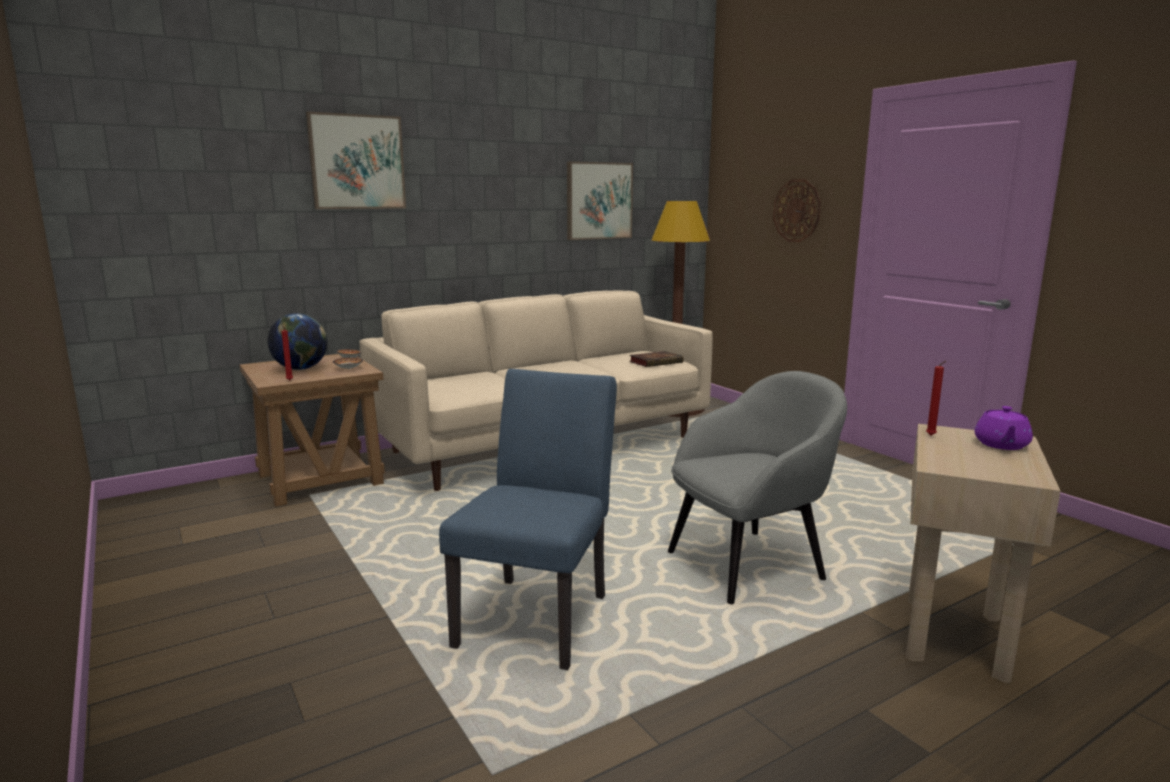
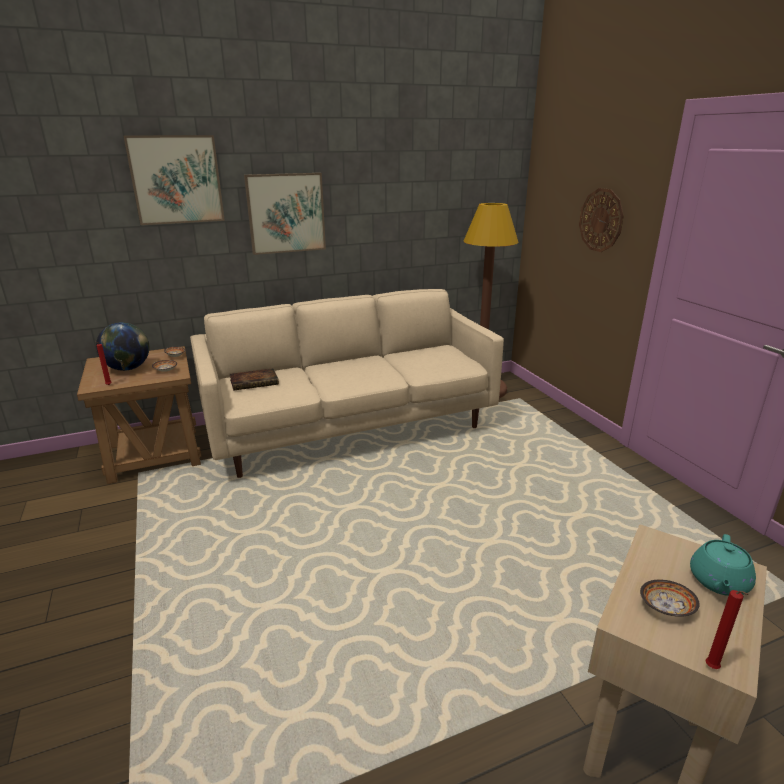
camera: 10 degrees right, 10 degrees up
(539, 614) = (259, 648): blue chair -> none
(599, 201) = (414, 204): picture -> picture (286, 213)
(656, 362) = (450, 363): book -> book (255, 382)
(748, 565) = (472, 606): grey armchair -> none
(931, 436) = (644, 552): red candle -> red candle (712, 669)
(967, 459) = (666, 608): none -> bowl
(1001, 445) = (718, 582): purple teapot -> turquoise teapot

